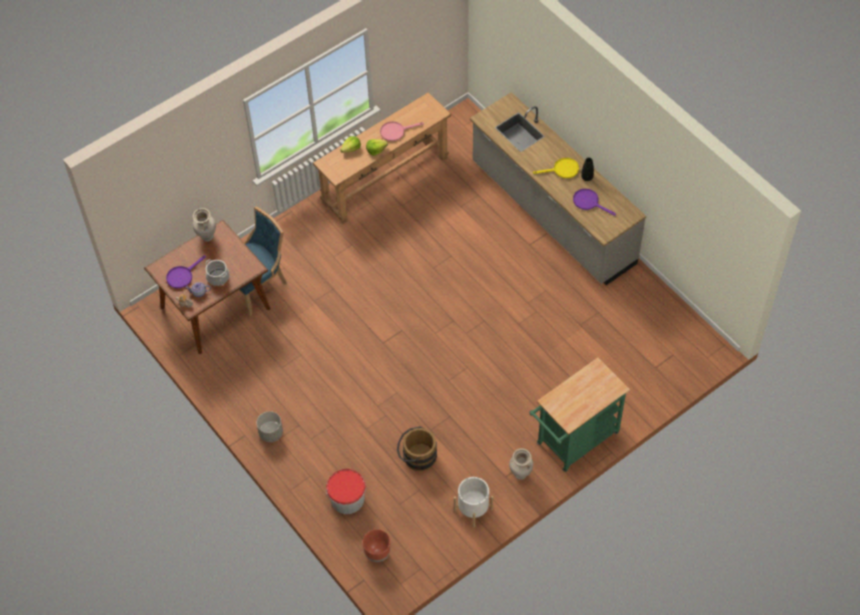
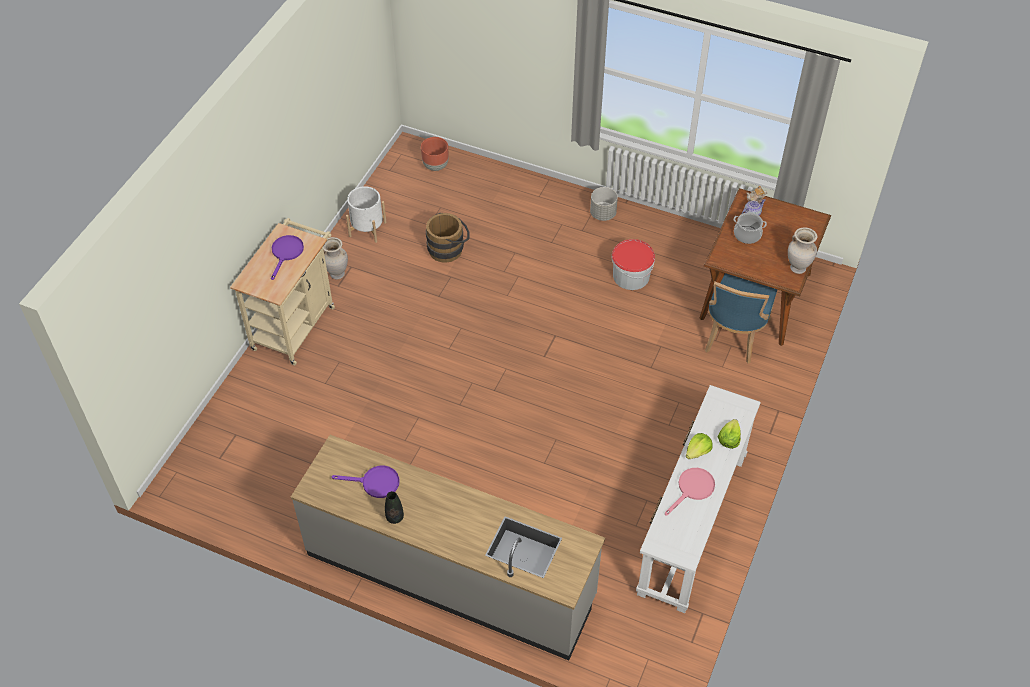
camera: 150 degrees right, 5 degrees down
(182, 276) = (784, 222): purple frying pan -> purple frying pan (286, 253)
(347, 499) = (491, 193): bucket -> bucket (631, 276)
(385, 180) = (691, 525): brown console table -> white console table
(562, 170) = (434, 514): yellow frying pan -> none
(574, 441) = (296, 324): green cart -> beige cart

